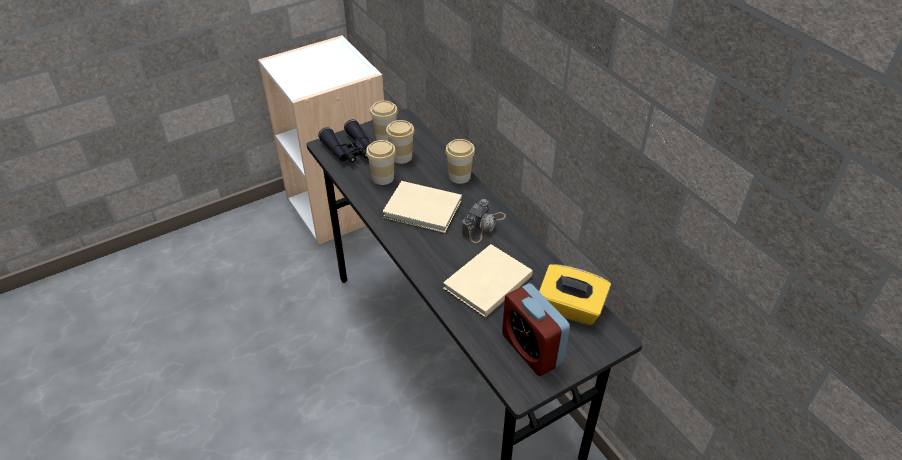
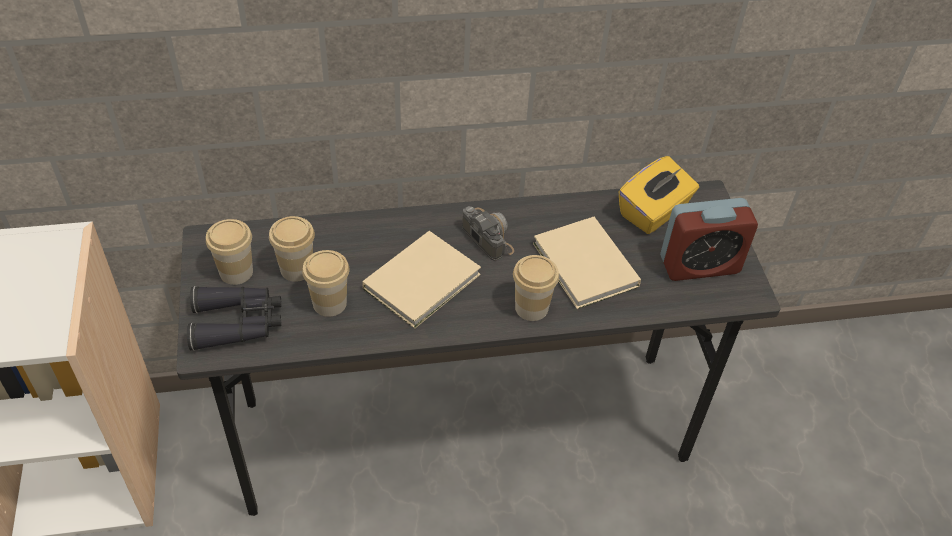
camera: 70 degrees left, 5 degrees up
(459, 176) = (380, 223): cup -> cup (531, 307)

